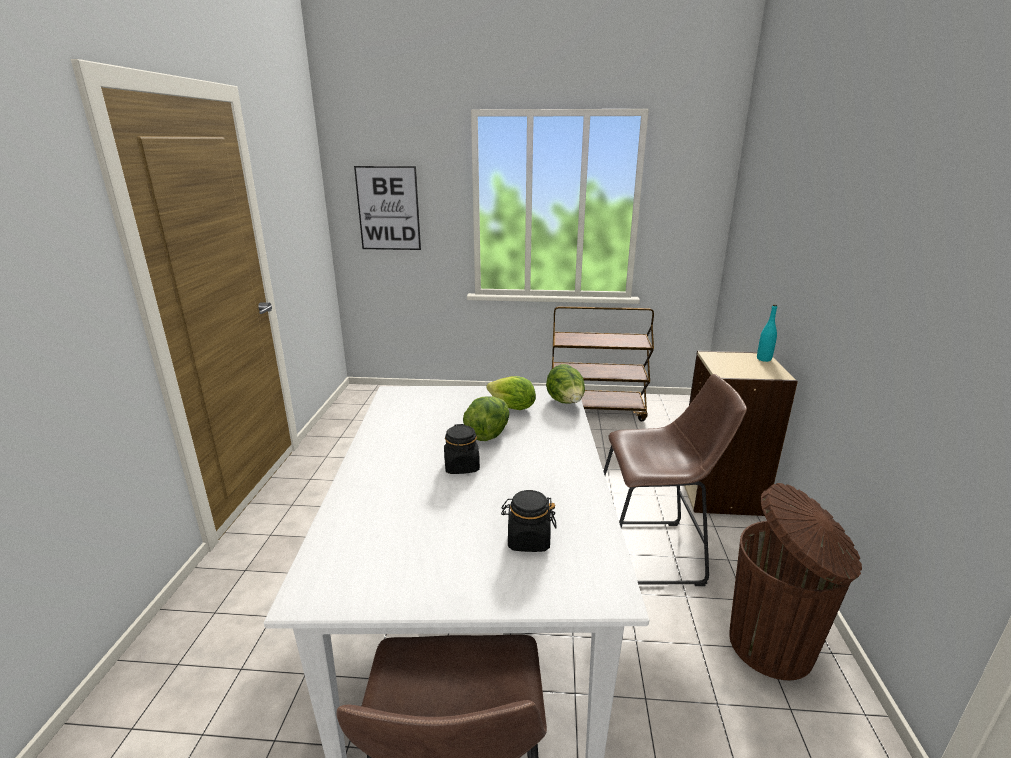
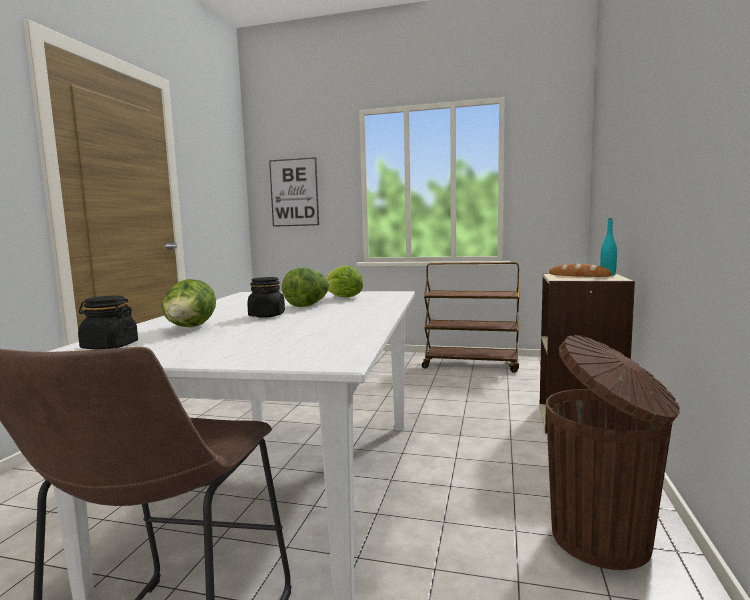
camera: 10 degrees right, 15 degrees down
(528, 540) = (286, 340): black jar -> black jar (109, 346)
(566, 403) = (395, 296): lettuce -> lettuce (190, 328)
(652, 553) = (488, 459): brown stool -> none
(737, 361) = (579, 275): none -> bread

